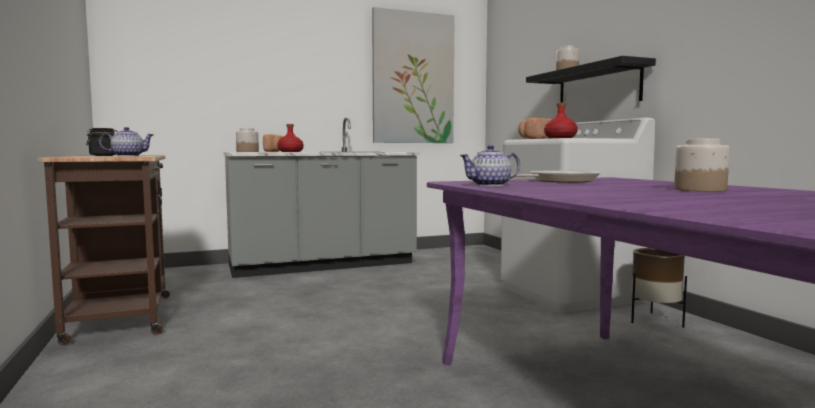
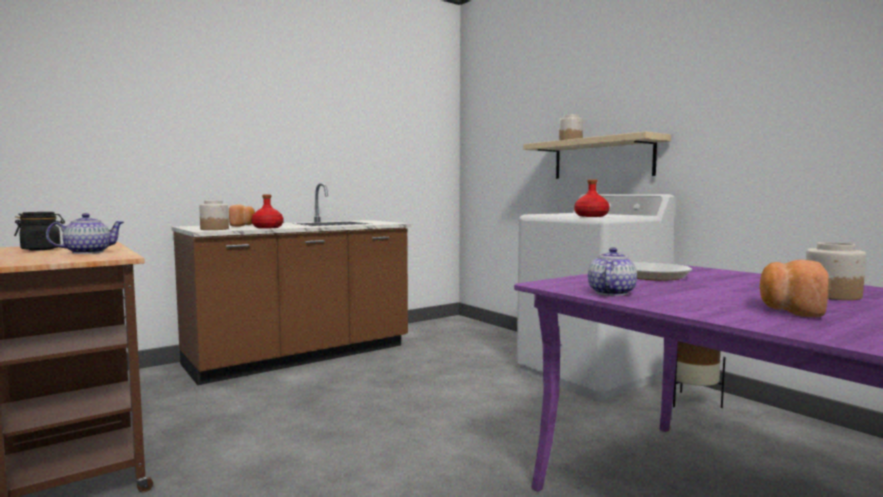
camera: 15 degrees left, 0 degrees up
(322, 265) = (300, 356): grey counter -> brown counter
(413, 78) = (388, 138): picture -> none
(490, 185) = (610, 293): teapot -> teapot turned 150 degrees clockwise
(535, 139) = (552, 214): bread -> bread (789, 309)
(598, 87) = (602, 159): black shelf -> beige shelf

